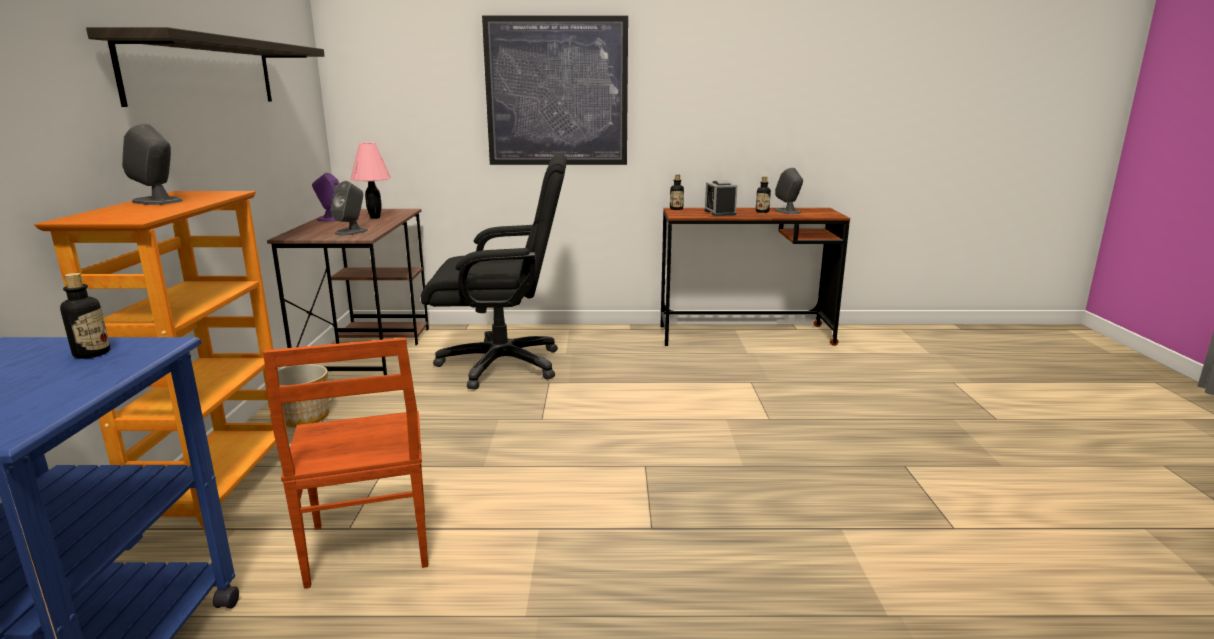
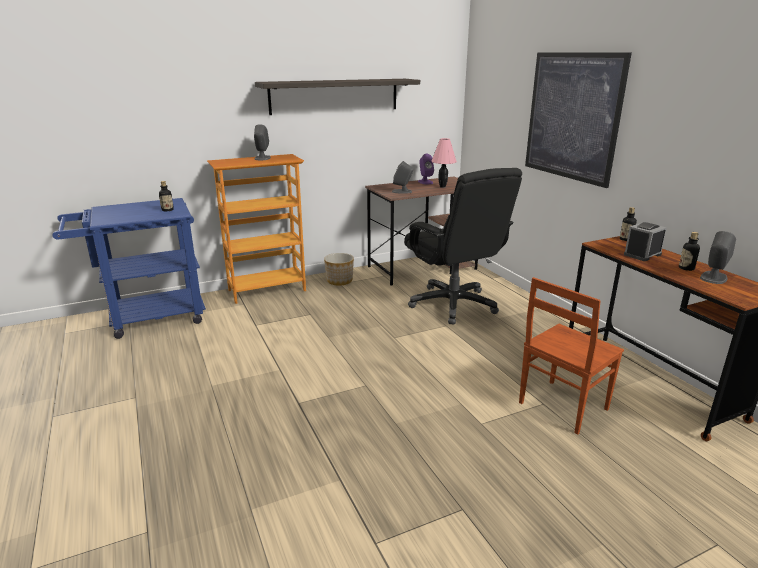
camera: 65 degrees right, 5 degrees up
(367, 548) = (243, 334): brown chair -> brown chair (561, 406)

